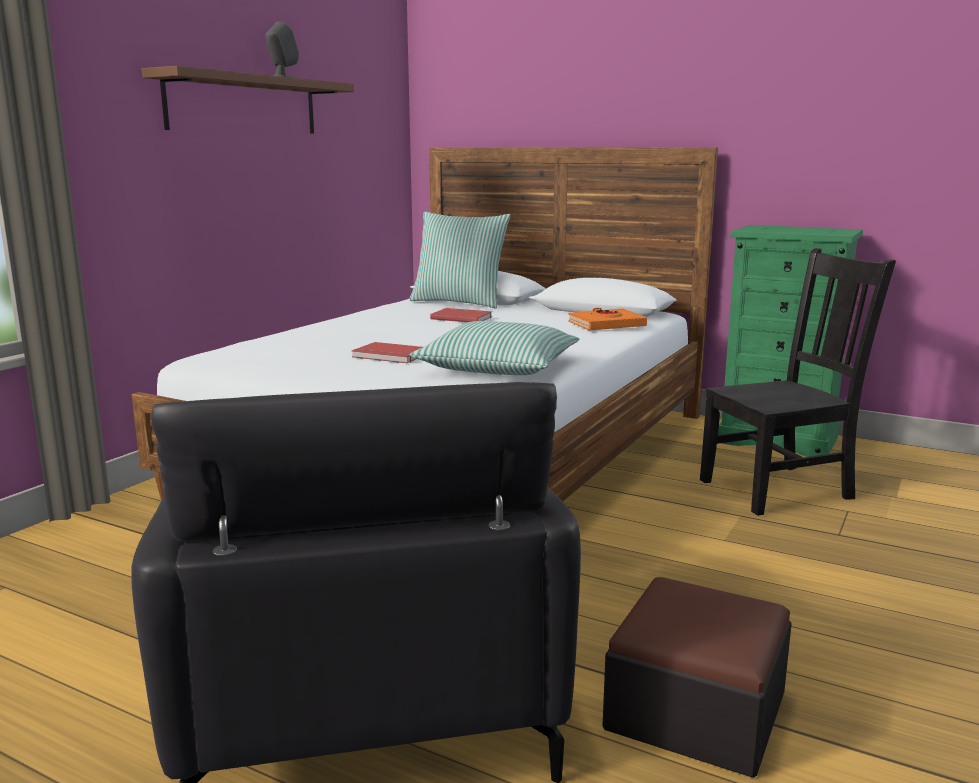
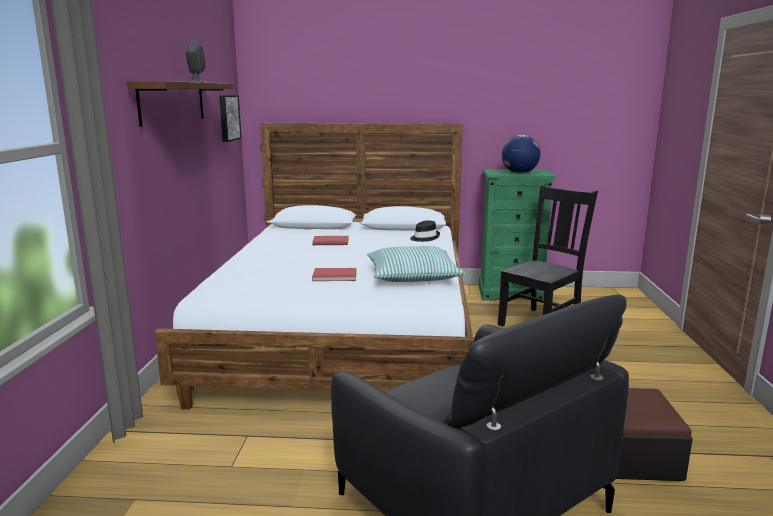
camera: 25 degrees left, 0 degrees up
(377, 138) = (228, 117): none -> picture
(459, 302) = (307, 230): pillow -> none
(606, 325) = (424, 238): orange book -> black hat
(794, 231) = (519, 173): none -> globe

